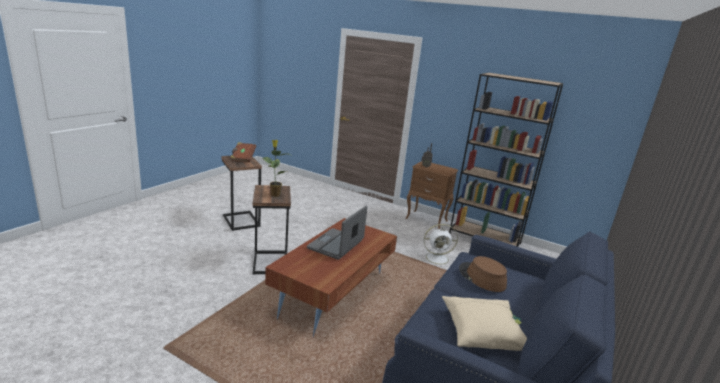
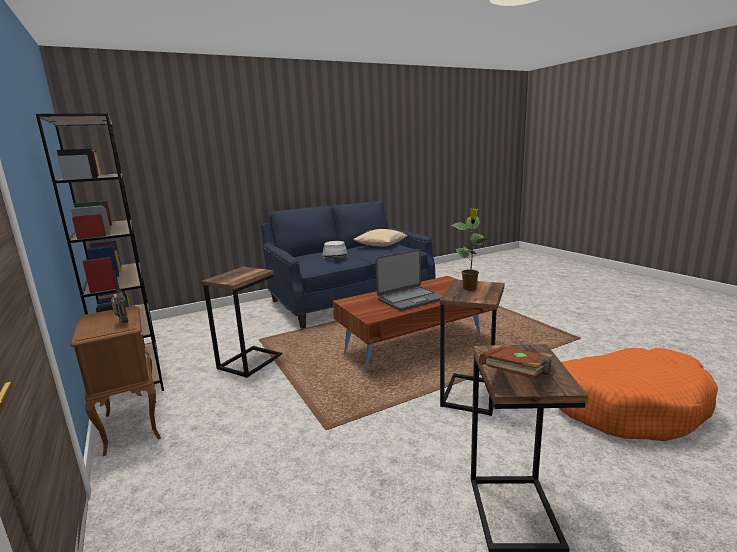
camera: 145 degrees left, 5 degrees down
(163, 272) = (628, 406): none -> orange dog bed
(438, 258) = (249, 362): white fan -> side table
(481, 278) = (335, 256): brown hat -> grey hat

